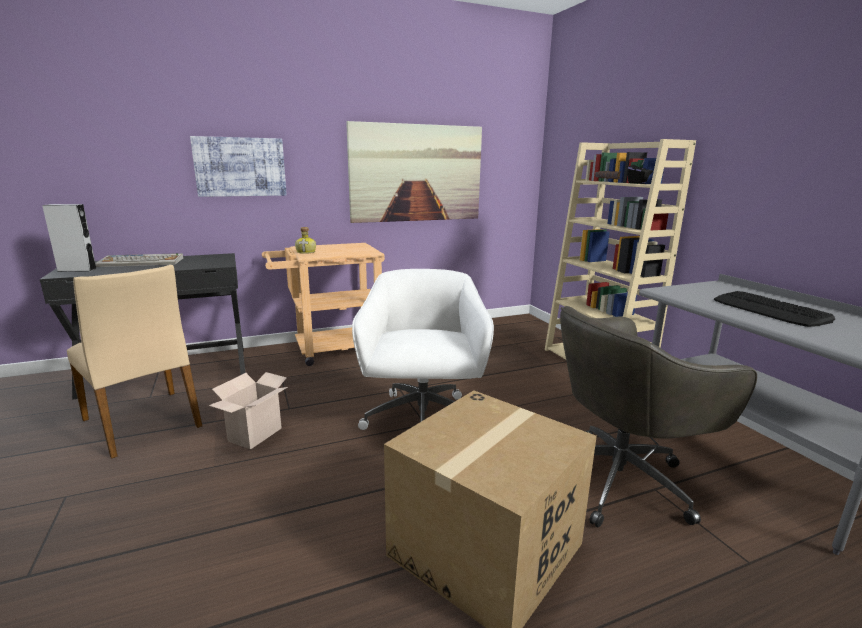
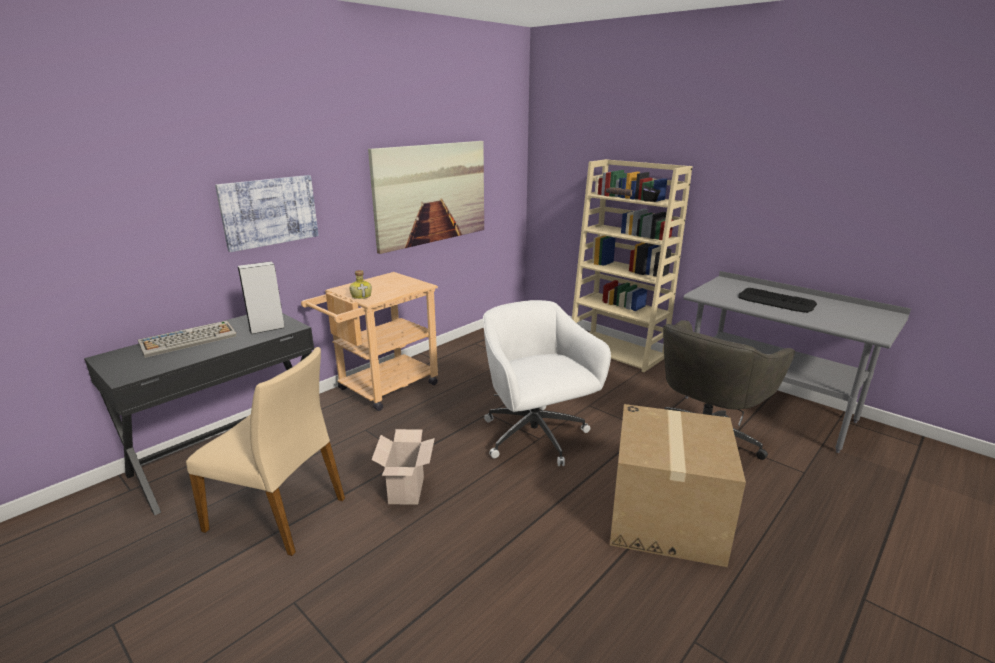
camera: 25 degrees left, 5 degrees up
(77, 270) = (131, 366): grey speaker -> grey speaker (267, 329)

